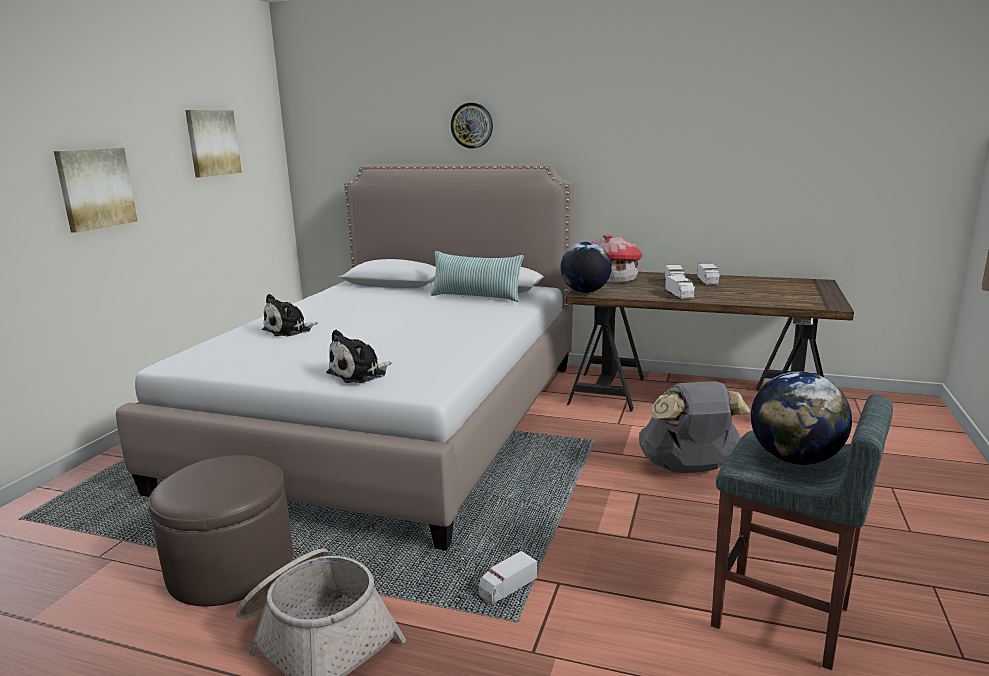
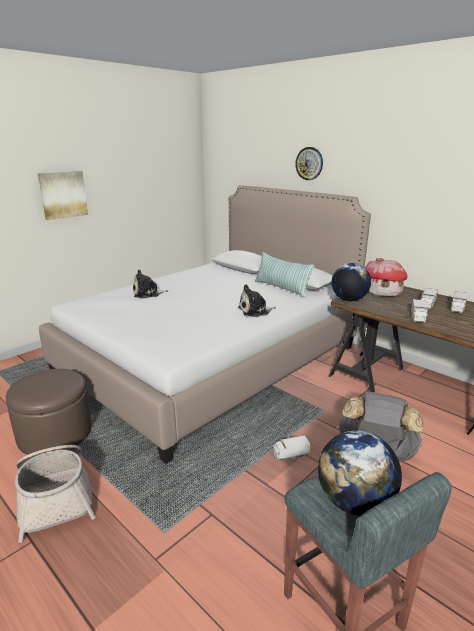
camera: 25 degrees right, 5 degrees up
(212, 143) = (147, 167): picture -> none
(360, 373) = (148, 335): plush toy -> plush toy (255, 311)
(507, 589) = (177, 506): toy truck -> toy truck (290, 454)

